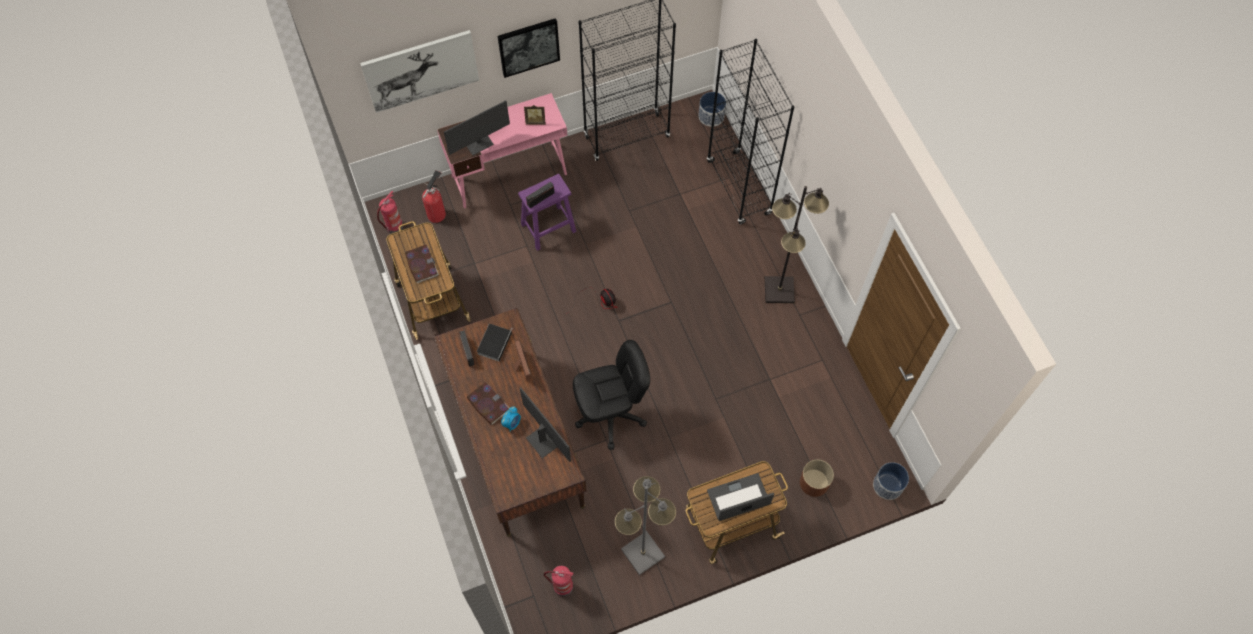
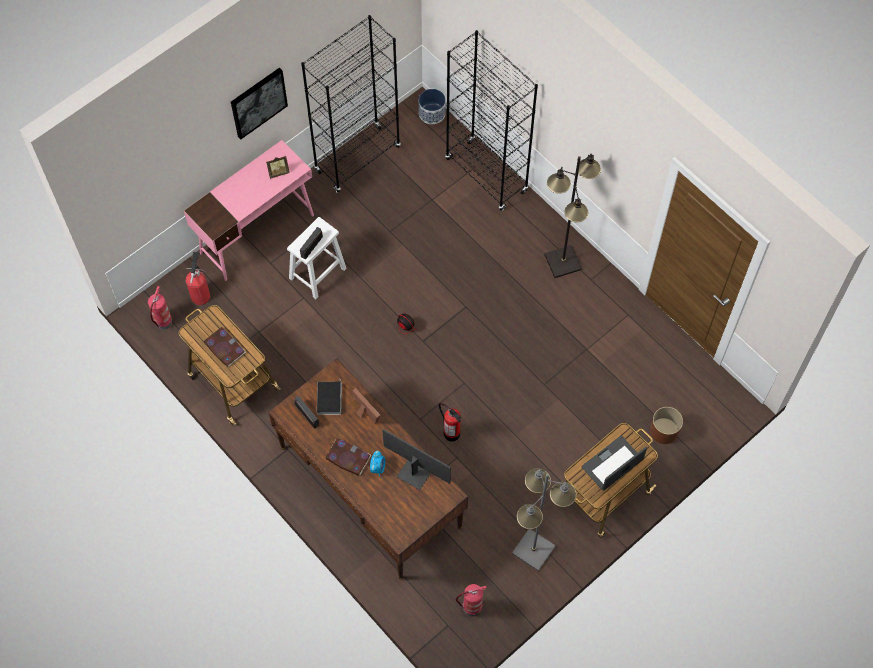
camera: 20 degrees left, 0 degrees up
(421, 70) = (166, 158): picture -> none
(479, 143) = (231, 211): monitor -> none
(547, 228) = (317, 274): purple stool -> white stool
(610, 415) = (452, 433): black office chair -> fire extinguisher
(887, 485) = (730, 410): planter -> none

